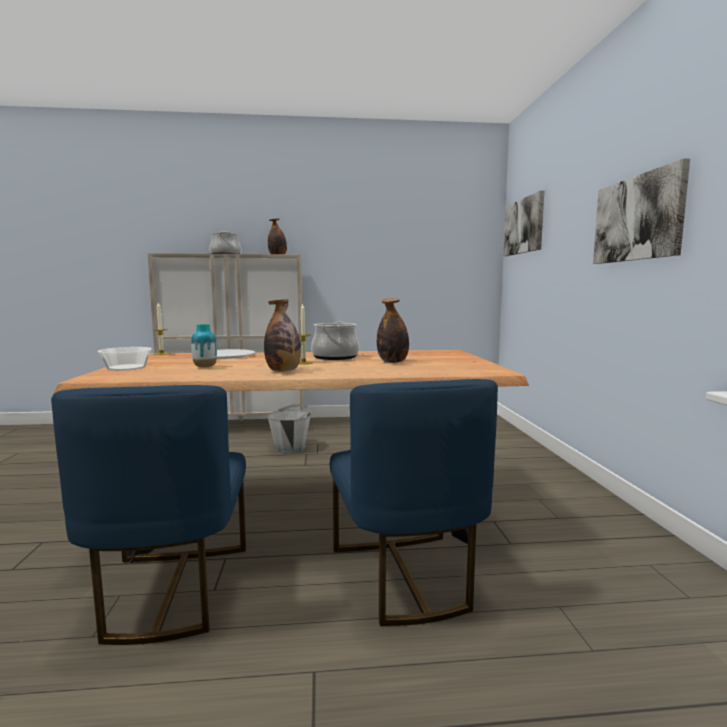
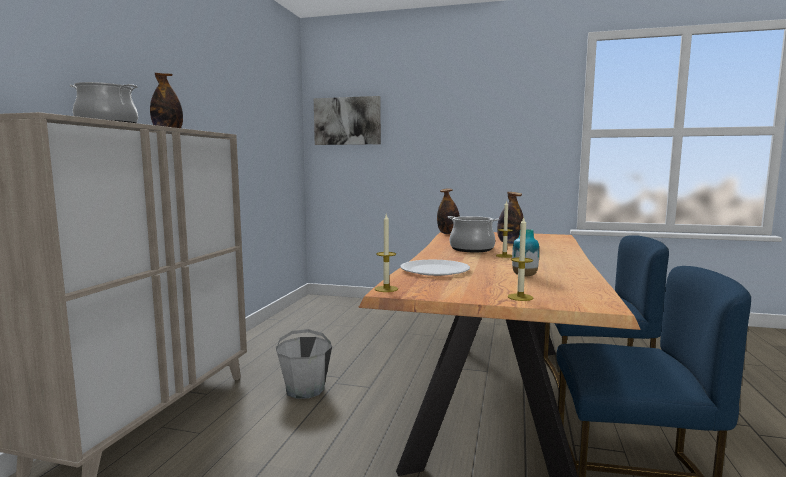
camera: 70 degrees left, 0 degrees up
(127, 367) = (520, 297): bowl -> candle
(283, 371) = (554, 261): bottle -> bottle (448, 233)
(637, 218) = (500, 135): picture -> none

